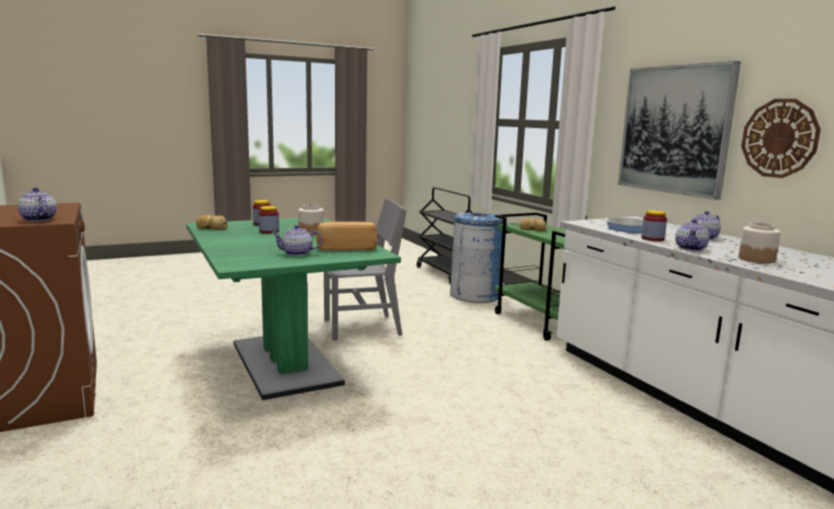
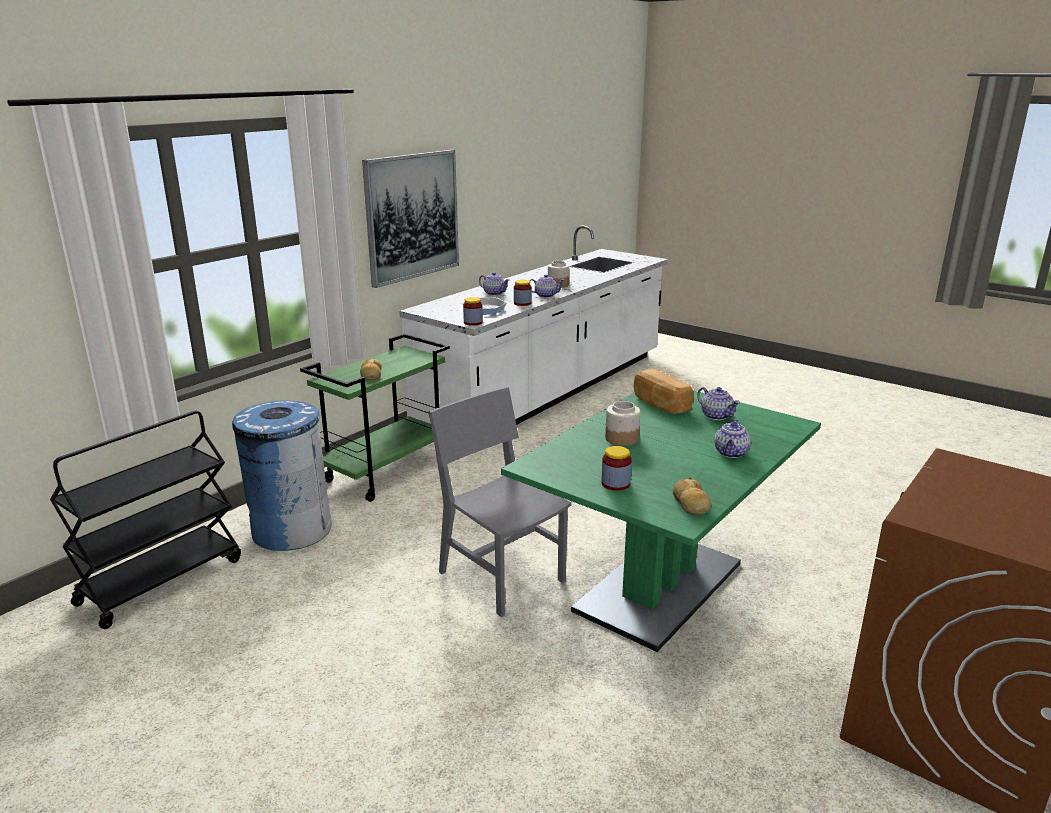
camera: 115 degrees left, 10 degrees up
(38, 219) = (969, 472): teapot -> teapot (731, 453)
(269, 231) = (652, 462): jar -> jar (473, 322)
(779, 138) = (481, 206): wall clock -> none

